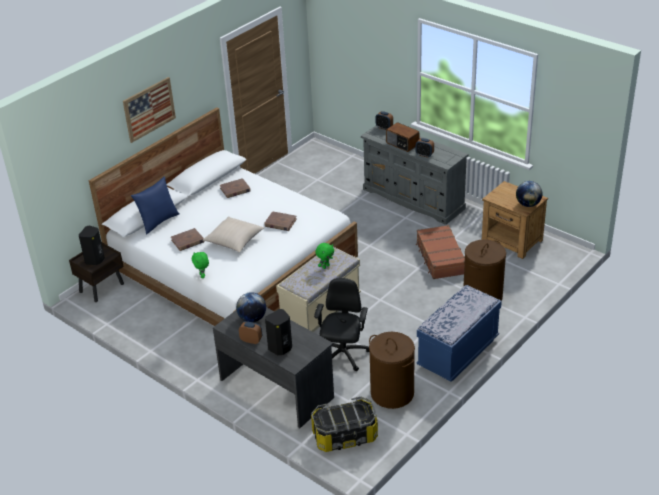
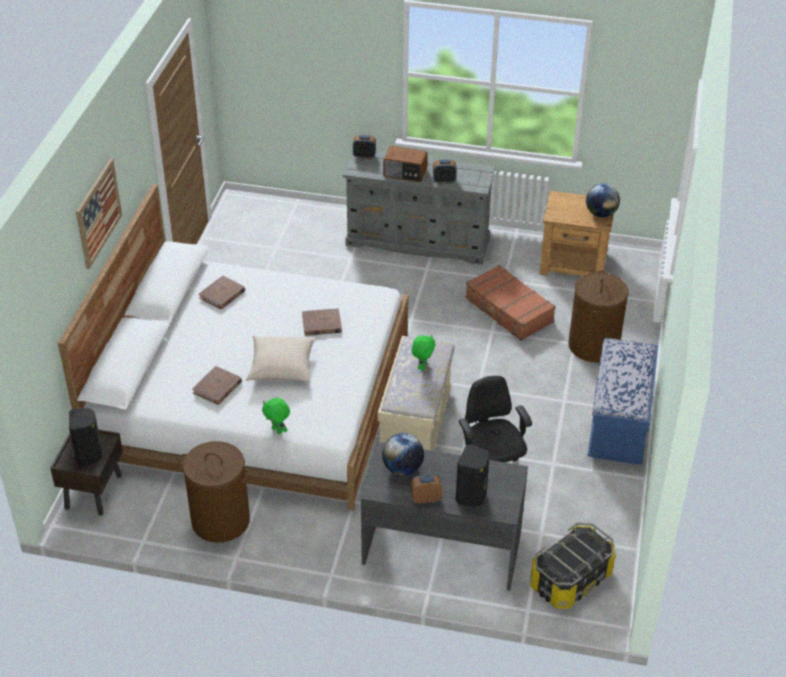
camera: 30 degrees left, 5 degrees up
(158, 221) = (151, 371): blue pillow -> none
(392, 393) = (583, 504): brown laundry basket -> brown laundry basket (220, 521)

